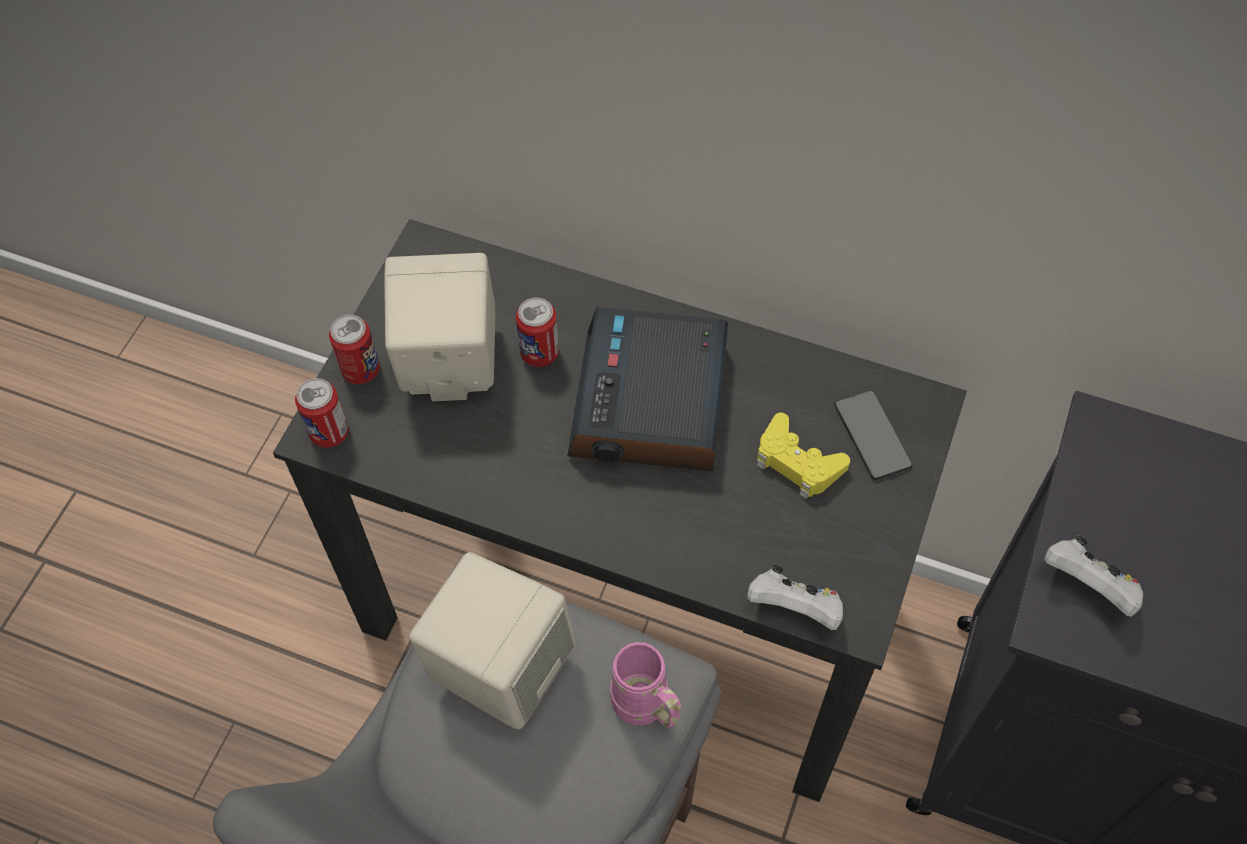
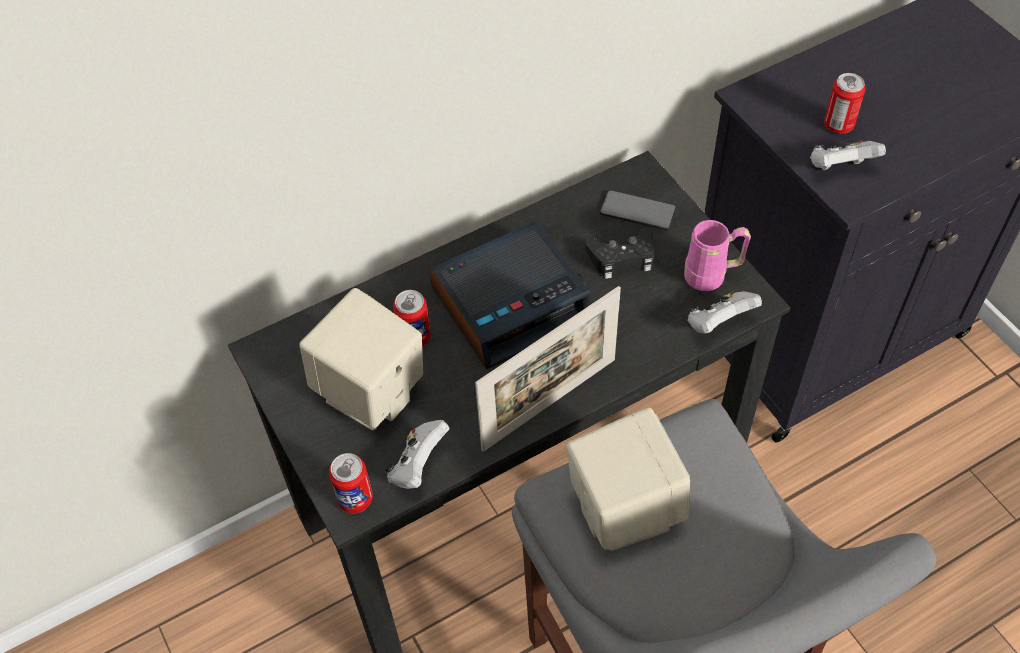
camera: 50 degrees left, 5 degrees down
(361, 370) = (323, 449): can -> can (838, 125)
(402, 456) = (418, 466): none -> white game controller
(560, 518) = (549, 404): none -> picture frame
(647, 708) = (717, 447): pink mug -> pink mug (713, 276)
(651, 403) = (511, 303): alarm clock -> alarm clock turned 75 degrees counterclockwise
(797, 462) = (622, 258): yellow game controller -> black game controller

